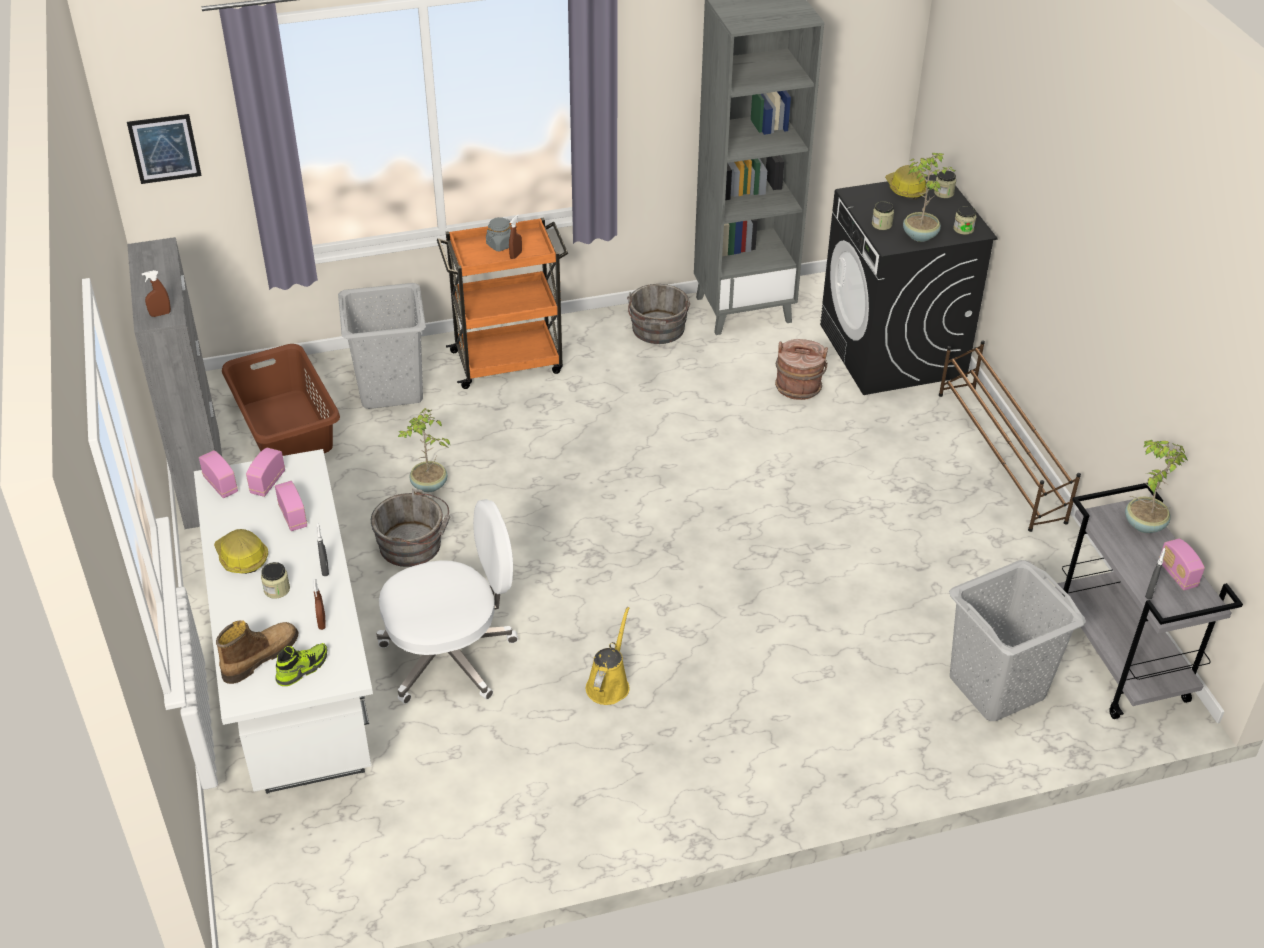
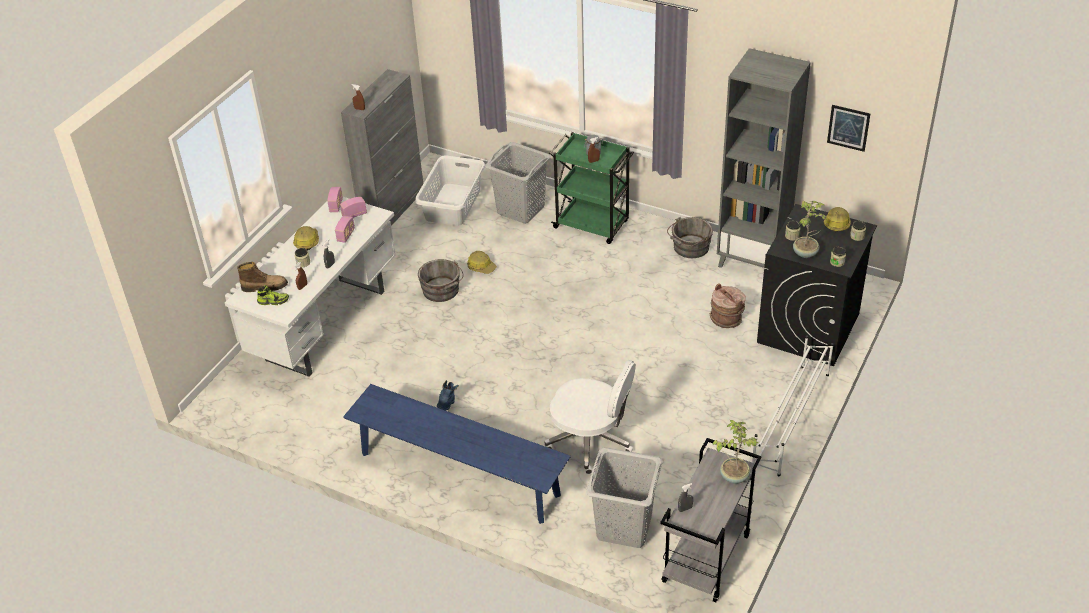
camera: 45 degrees right, 0 degrees up
(164, 148) = (441, 27): picture -> picture (848, 128)
(285, 429) = (452, 205): brown laundry basket -> white laundry basket
(429, 486) = (481, 267): potted plant -> hard hat
(451, 656) = (398, 350): white office chair -> white office chair (591, 441)
(509, 361) = (592, 225): orange cart -> green cart
(609, 684) = (447, 405): yellow watering can -> blue boot
(736, 760) = (459, 474): none -> blue bench
(1000, 457) = (790, 419): brown shoe rack -> white shoe rack
(1177, 575) = (713, 510): radio -> none

